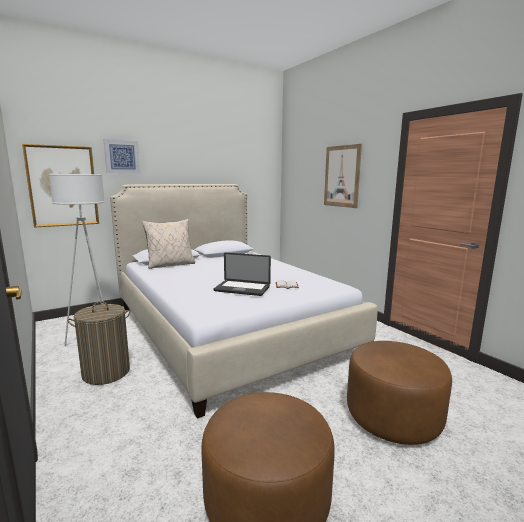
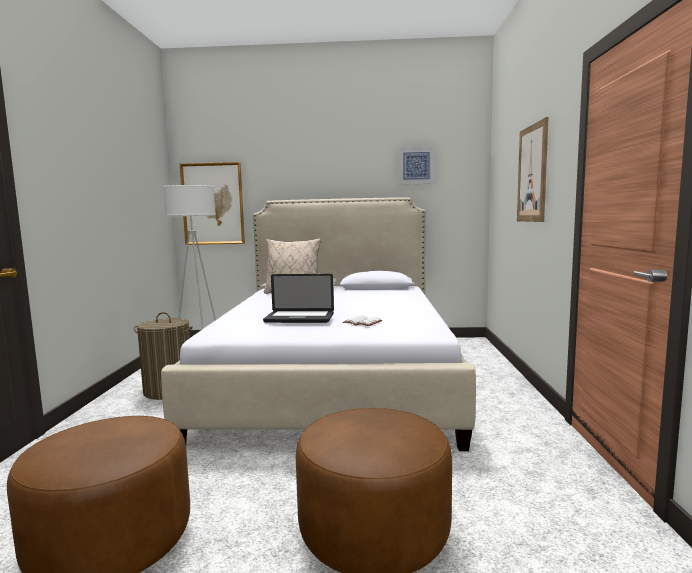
camera: 35 degrees right, 5 degrees down
(122, 156) = (271, 170): picture -> picture (416, 165)
(242, 289) = (299, 318): laptop -> laptop turned 45 degrees counterclockwise

